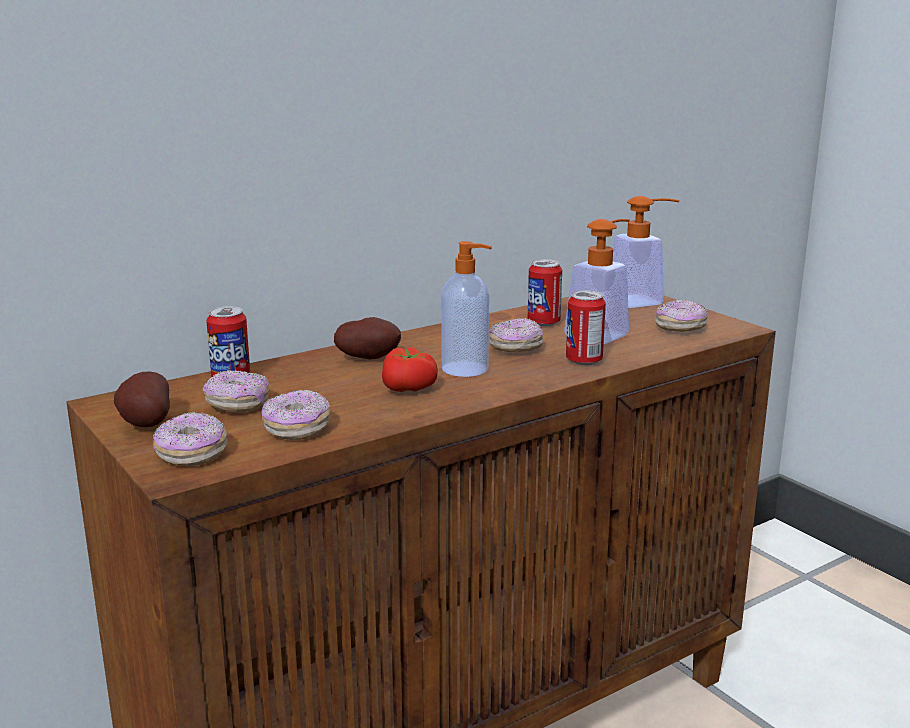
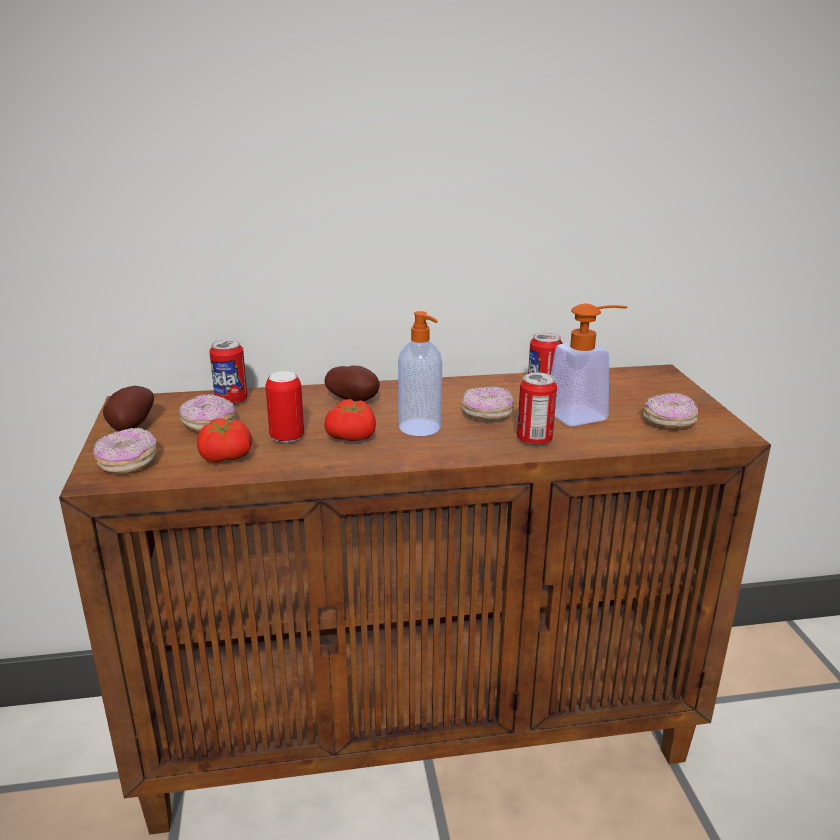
camera: 25 degrees right, 5 degrees up
(297, 429) = (224, 457): donut -> tomato
(341, 401) = (287, 437): none -> can
(643, 301) = (664, 385): soap dispenser -> none

